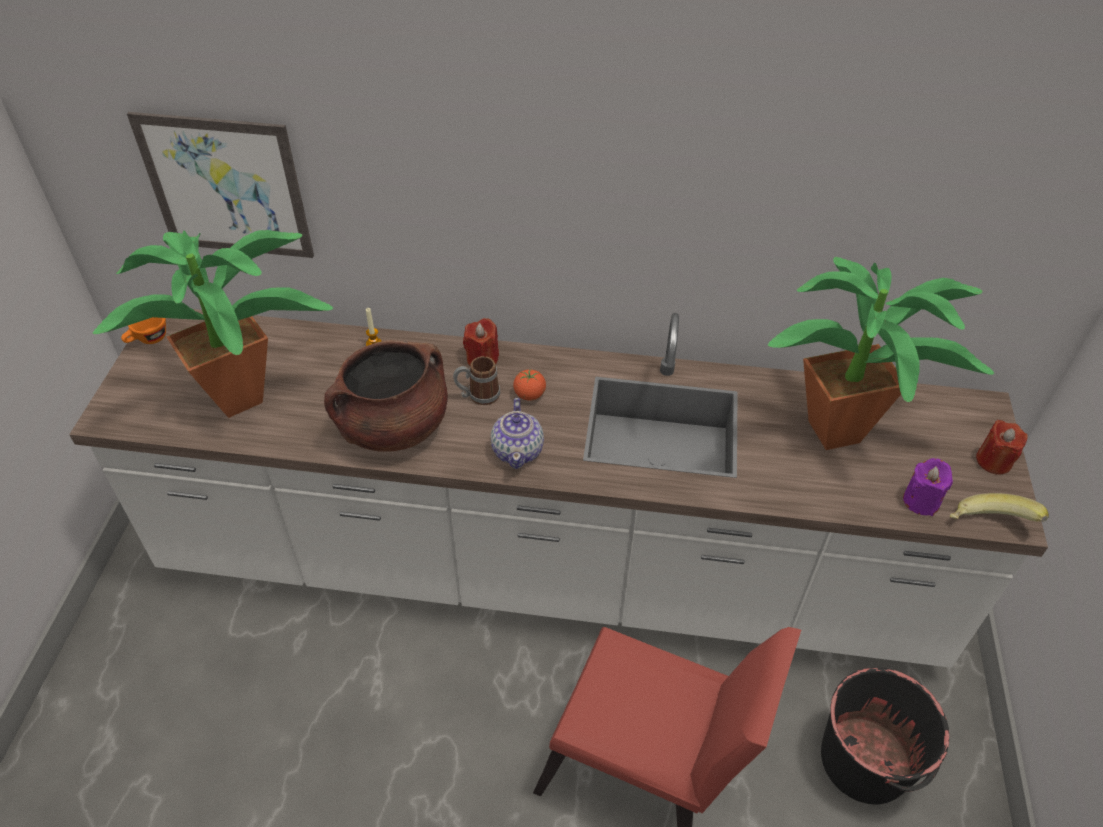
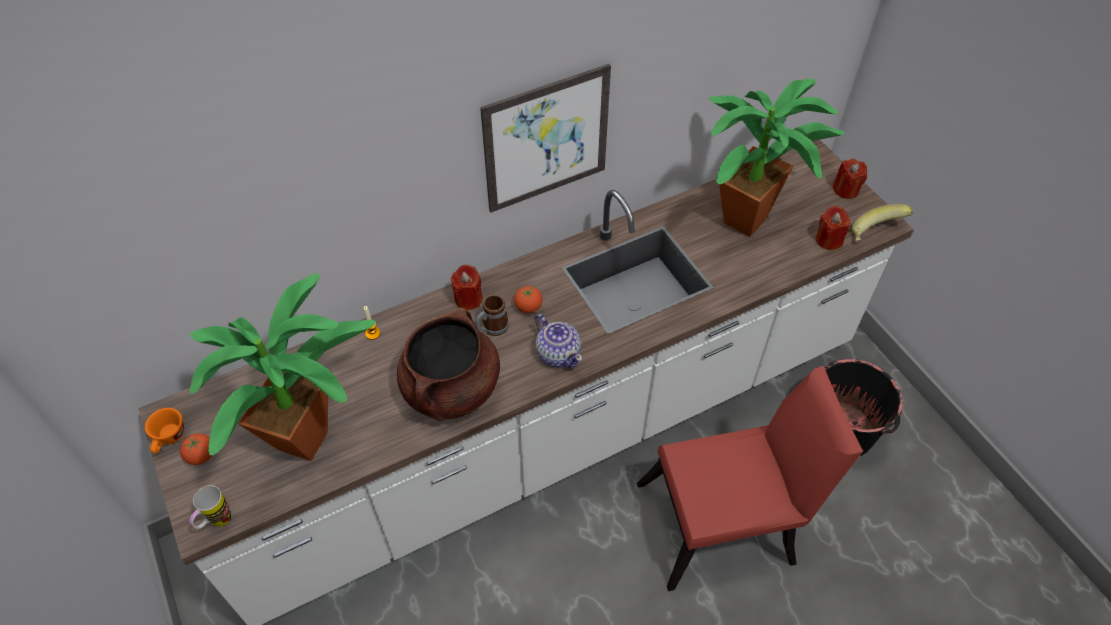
camera: 35 degrees left, 5 degrees up
(117, 423) = (216, 523): none -> mug
(157, 365) = (201, 456): none -> tomato
(226, 187) = (201, 266): picture -> picture (546, 139)
(921, 501) = (828, 240): purple candle -> red candle

